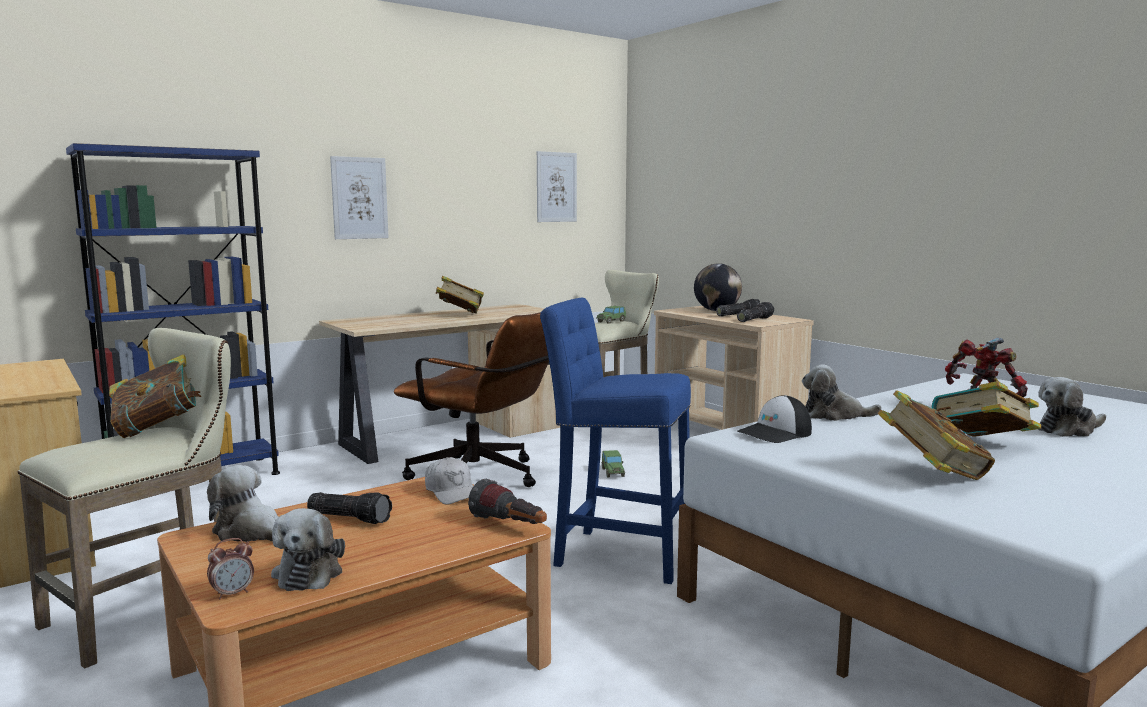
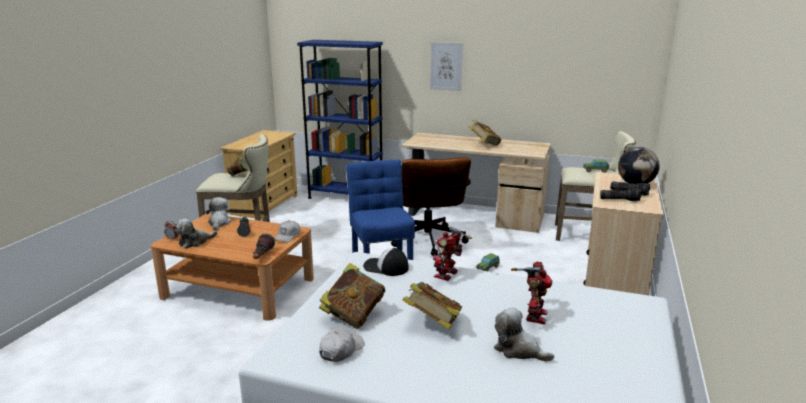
camera: 55 degrees right, 10 degrees up
(556, 187) = (594, 63): picture -> none
(834, 415) = (447, 275): plush toy -> toy robot
(1047, 498) = (341, 350): none -> white cap

